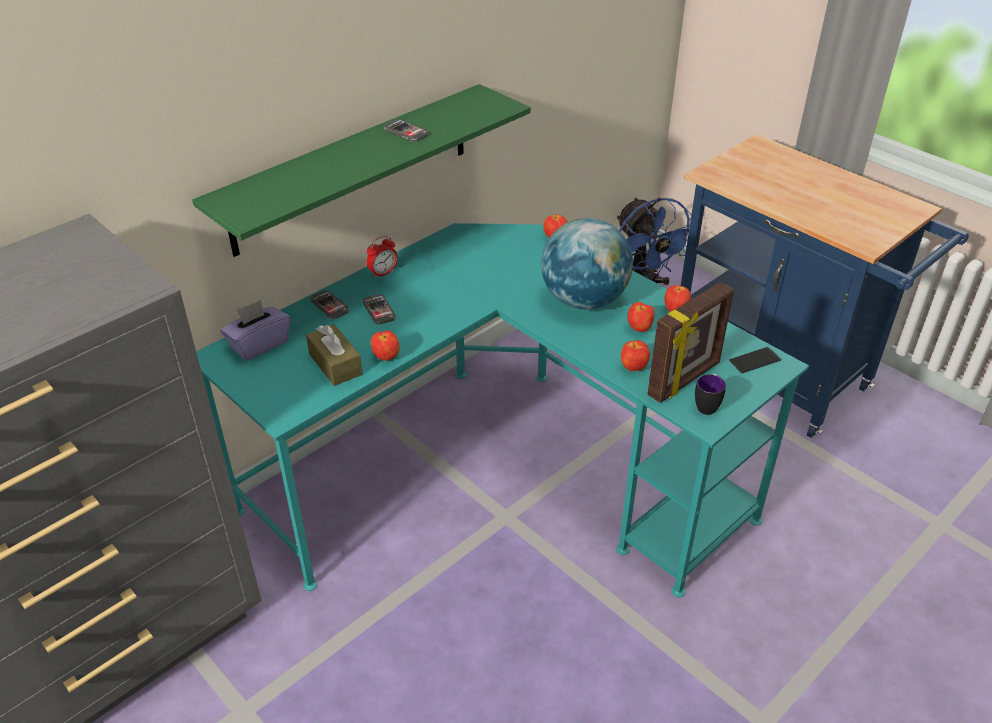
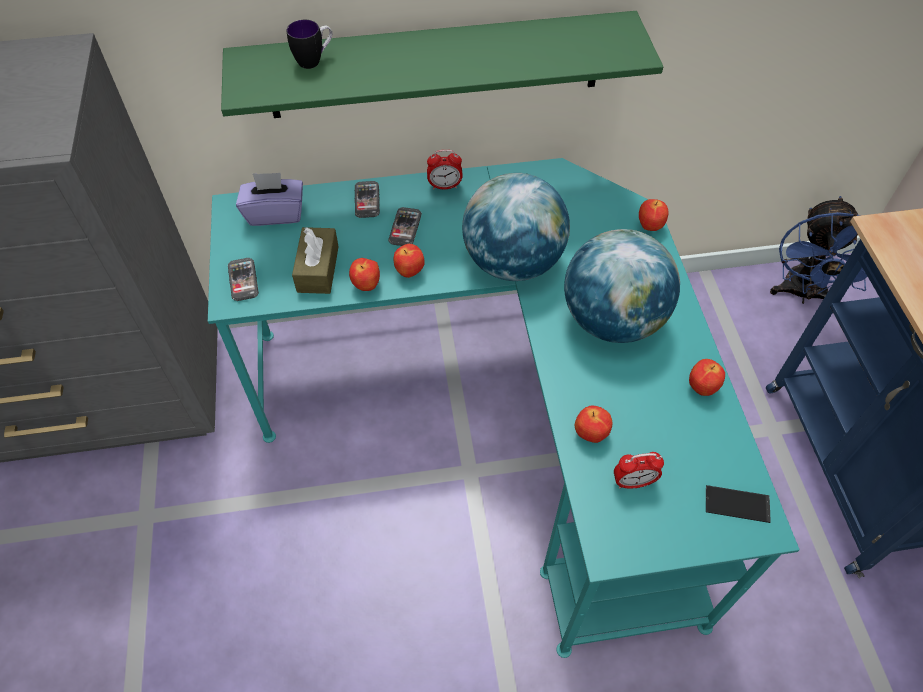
camera: 35 degrees right, 15 degrees up
(406, 132) = (493, 47): phone -> phone (243, 280)
(482, 297) = (513, 262): none -> globe
(639, 329) = (640, 388): apple -> apple (410, 272)
(685, 380) = (633, 482): picture frame -> alarm clock
(707, 405) = (629, 529): mug -> mug (314, 60)

